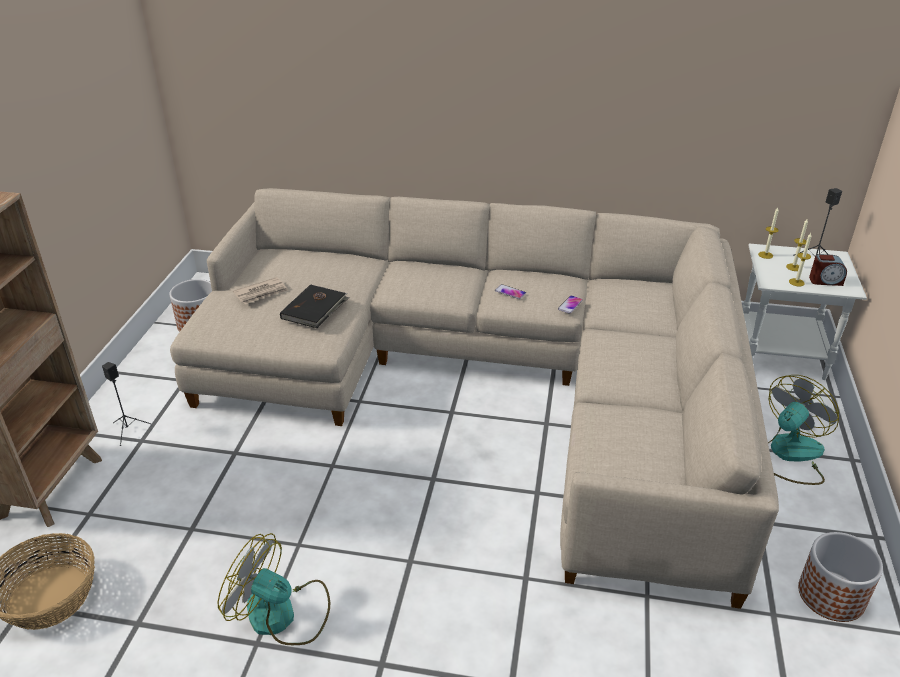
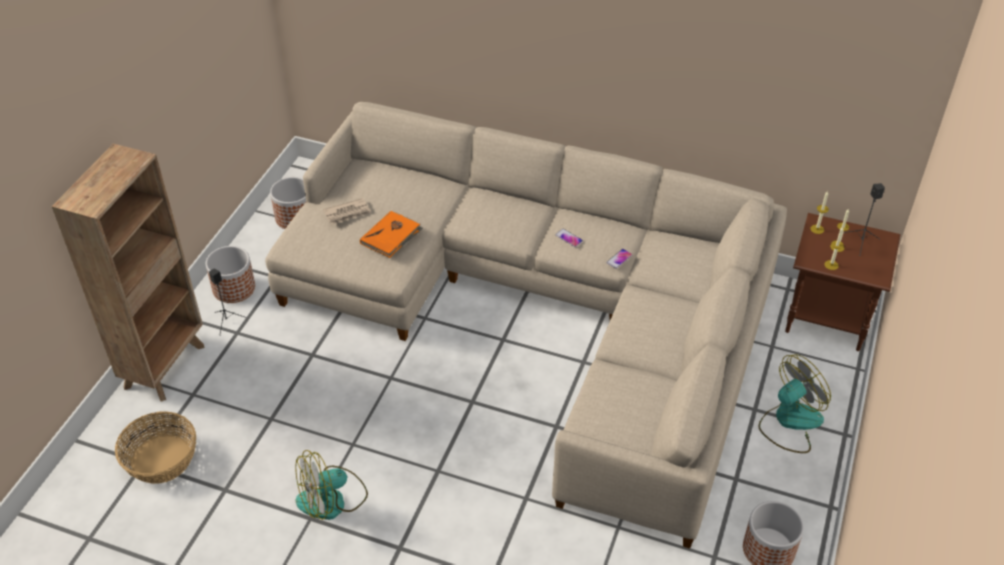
camera: 10 degrees right, 10 degrees up
(135, 396) = (234, 288): none -> planter
(282, 615) = (332, 499): fan -> fan turned 60 degrees counterclockwise
(315, 308) = (391, 236): black book -> orange book
(781, 355) = (828, 319): white side table -> brown side table
(825, 281) = (859, 266): alarm clock -> none

